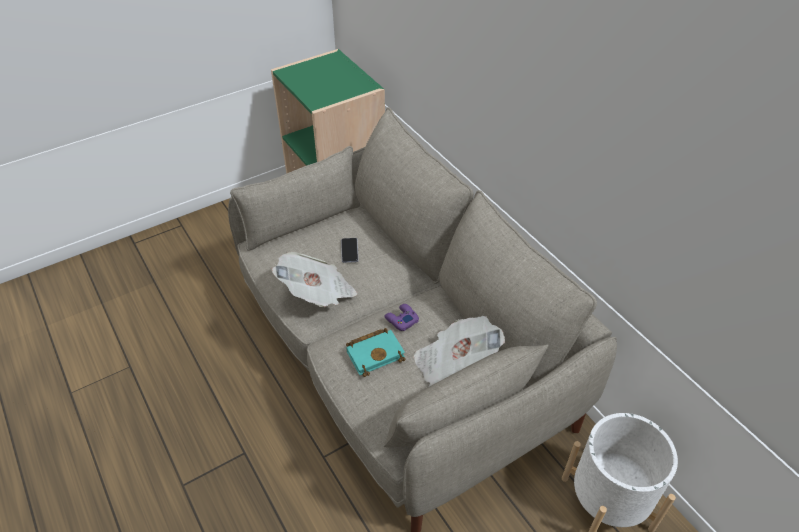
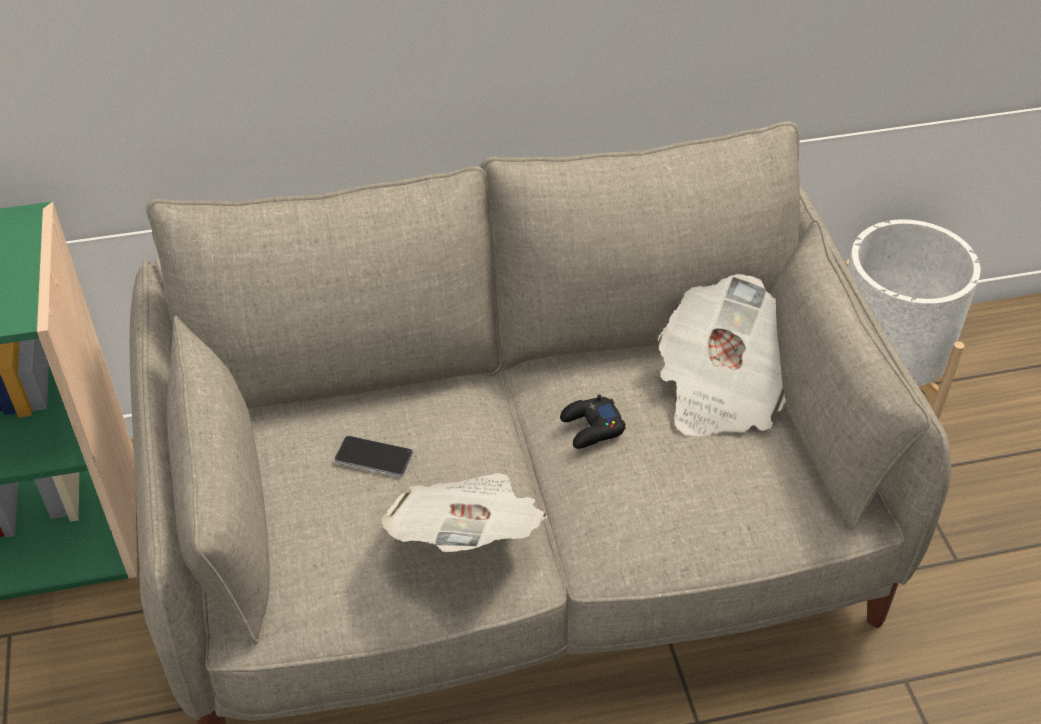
camera: 70 degrees left, 0 degrees up
(376, 353) = (656, 483): turquoise book -> none
(401, 319) = (591, 428): purple game controller -> black game controller

